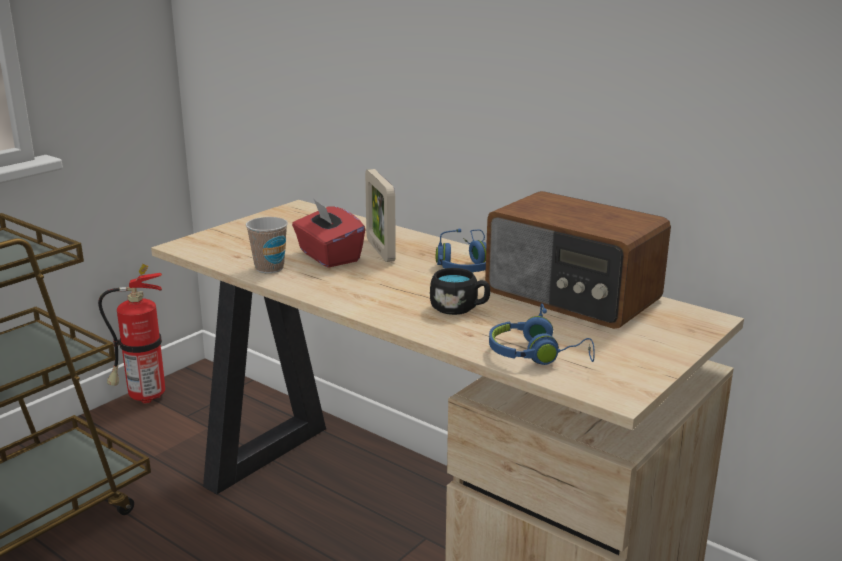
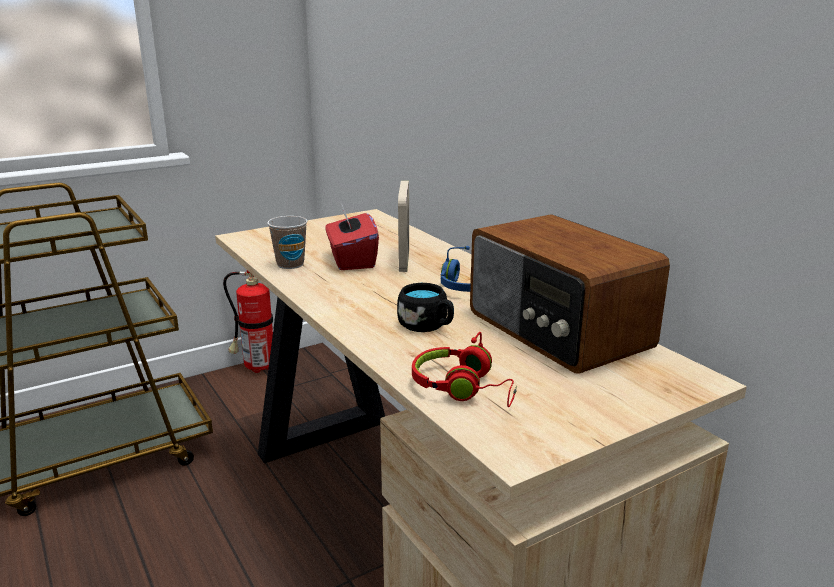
camera: 20 degrees right, 0 degrees up
(538, 355) = (464, 388): blue headphones -> red headphones

